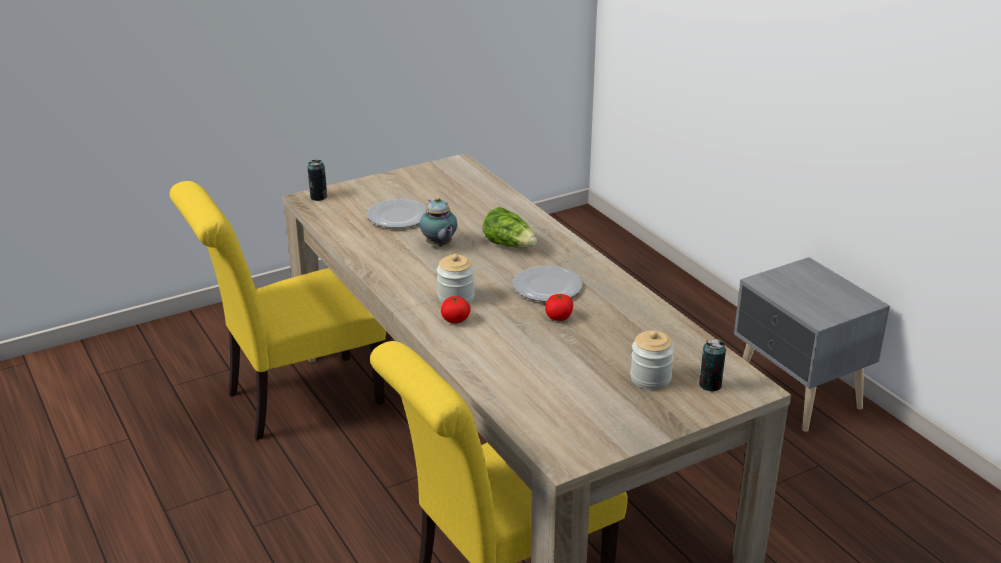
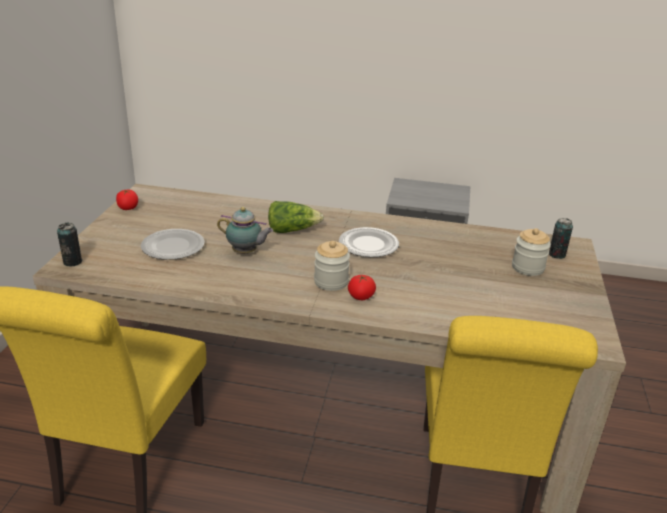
camera: 50 degrees left, 0 degrees up
(559, 317) = (413, 260): tomato -> tomato (128, 208)

